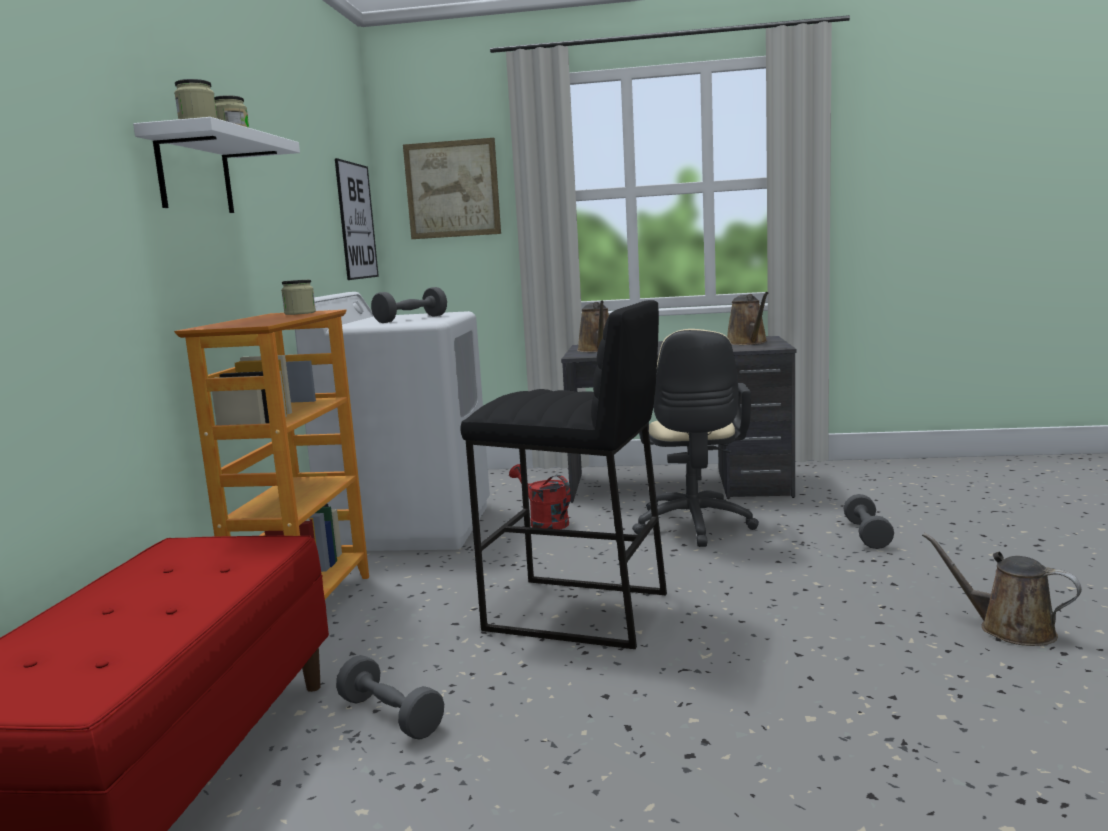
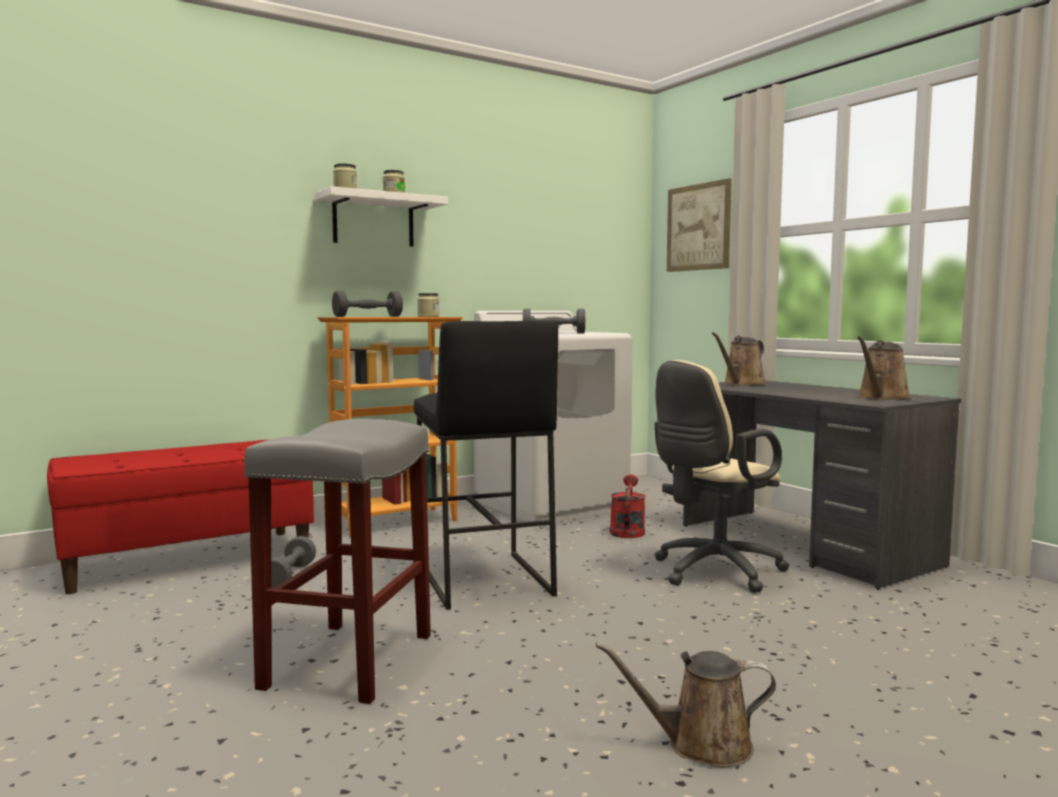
camera: 50 degrees right, 5 degrees down
(356, 221) = (604, 255): picture -> none
(712, 732) = (349, 659): none -> grey stool
(867, 535) = (840, 638): grey dumbbell -> grey dumbbell (368, 316)
(1009, 629) = (700, 745): brown watering can -> brown watering can turned 90 degrees counterclockwise

